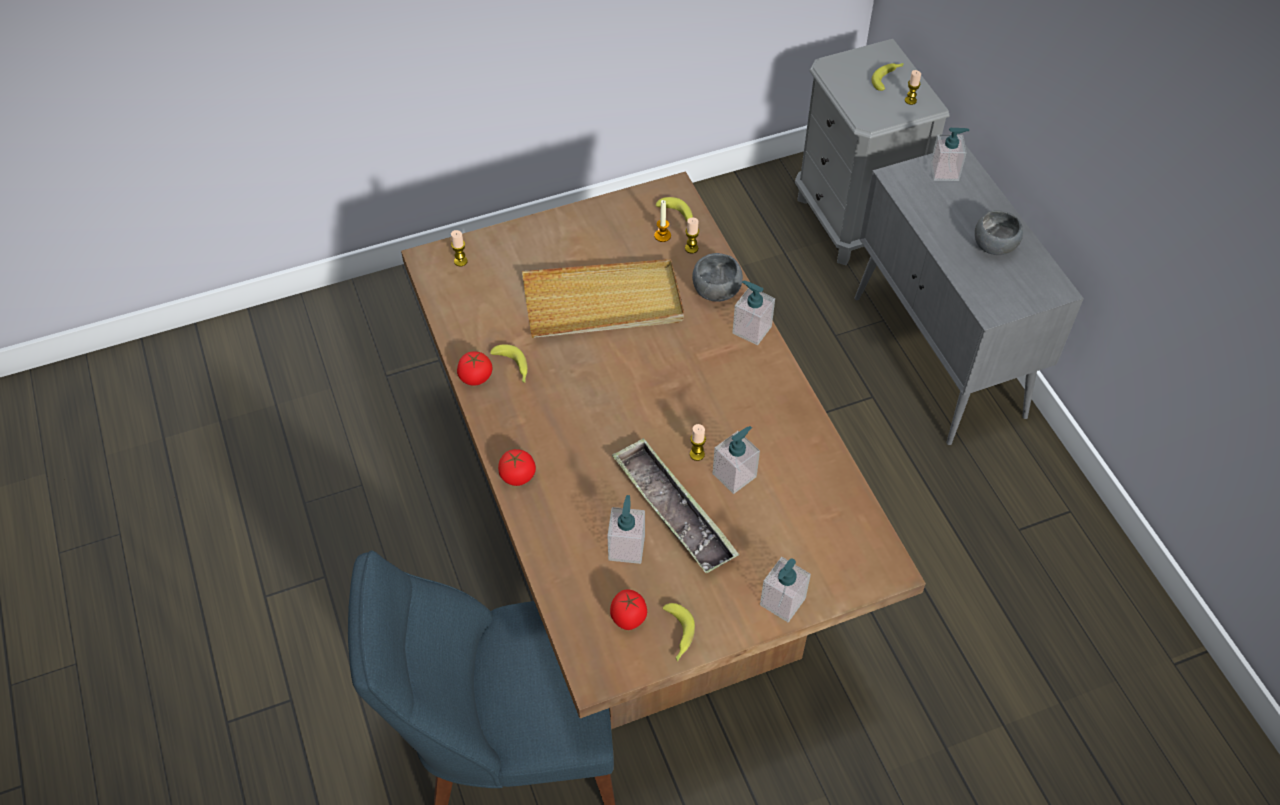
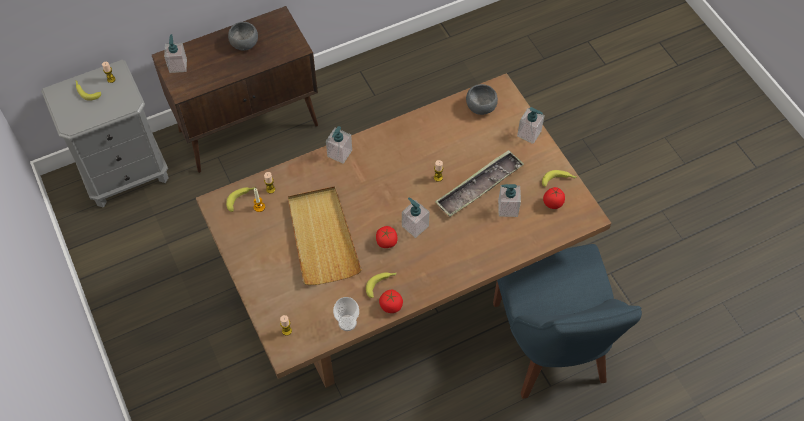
camera: 95 degrees left, 5 degrees up
(459, 325) = (347, 322): none -> cup
(518, 475) = (466, 270): tomato -> tomato (386, 241)
(715, 290) = (307, 174): grey bowl -> grey bowl (480, 107)
(734, 475) = (450, 158): soap dispenser -> soap dispenser (415, 226)
(939, 358) = (250, 128): grey cabinet -> brown cabinet

